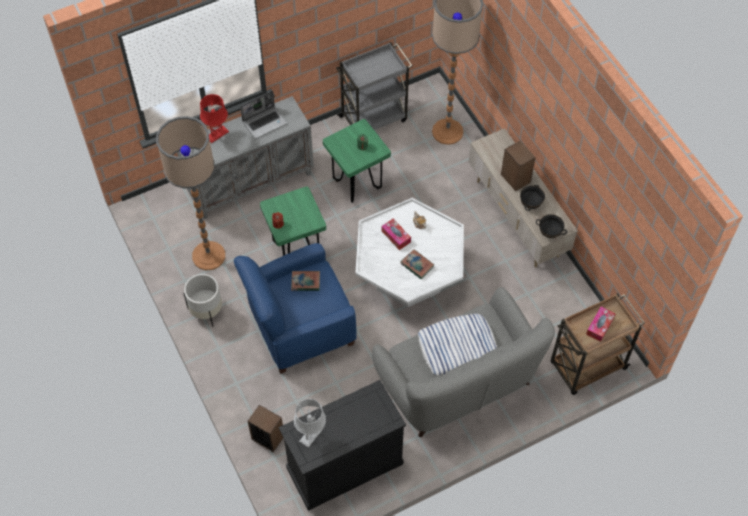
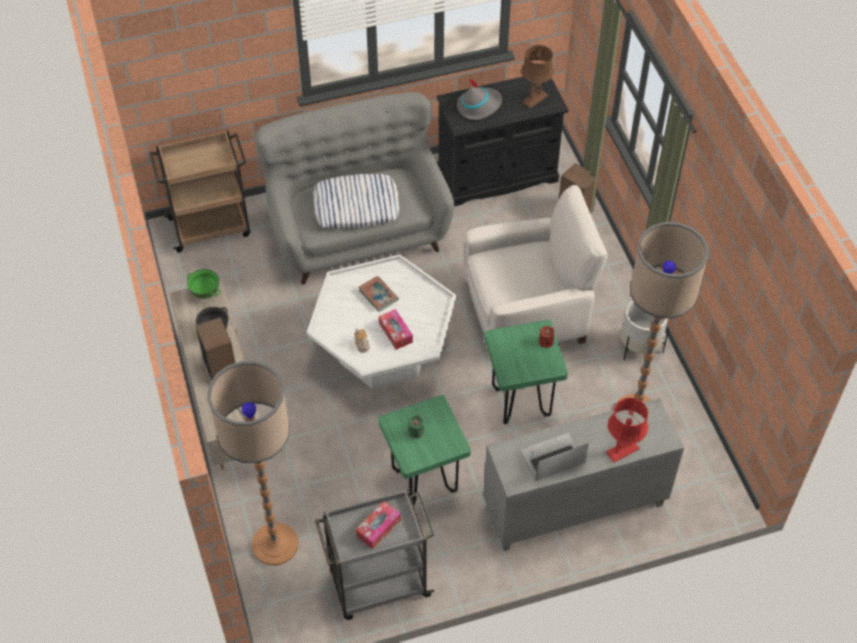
camera: 170 degrees left, 5 degrees down
(300, 326) = (527, 313): blue armchair -> white armchair
(305, 282) = (518, 286): book -> none
(311, 434) = (535, 99): grey table lamp -> brown table lamp
(363, 417) = (479, 106): none -> grey hat
(550, 233) = (205, 293): black bowl -> green bowl
(600, 326) = (199, 158): tissue box -> tissue box (378, 528)

